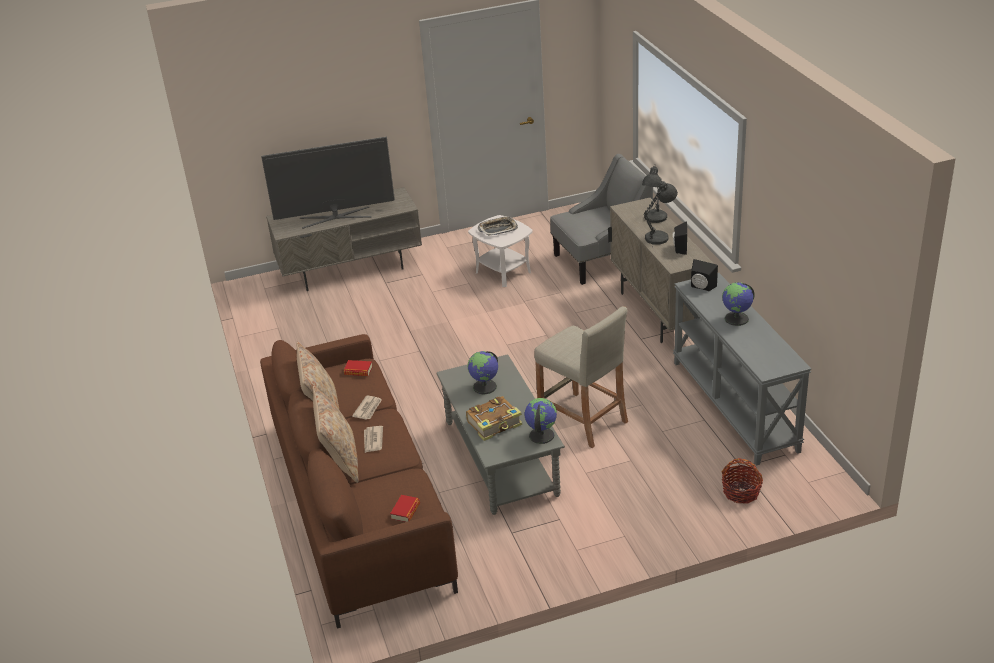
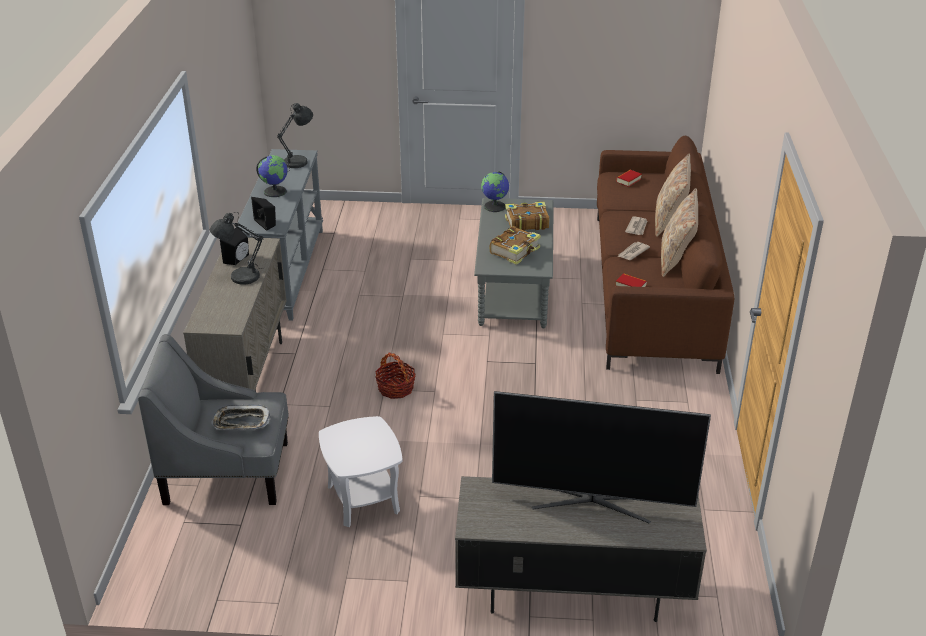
camera: 160 degrees left, 0 degrees up
(485, 387) = (515, 251): globe -> book
(498, 229) = (360, 448): tray -> tray (241, 422)
(583, 420) = (421, 297): beige stool -> none
(654, 218) = (217, 301): grey table lamp -> grey table lamp (298, 162)
(741, 492) = (353, 220): basket -> basket (395, 388)

